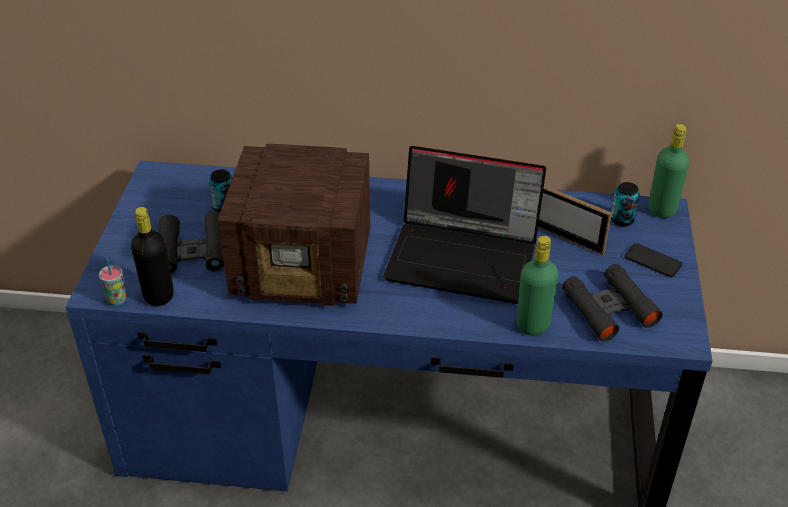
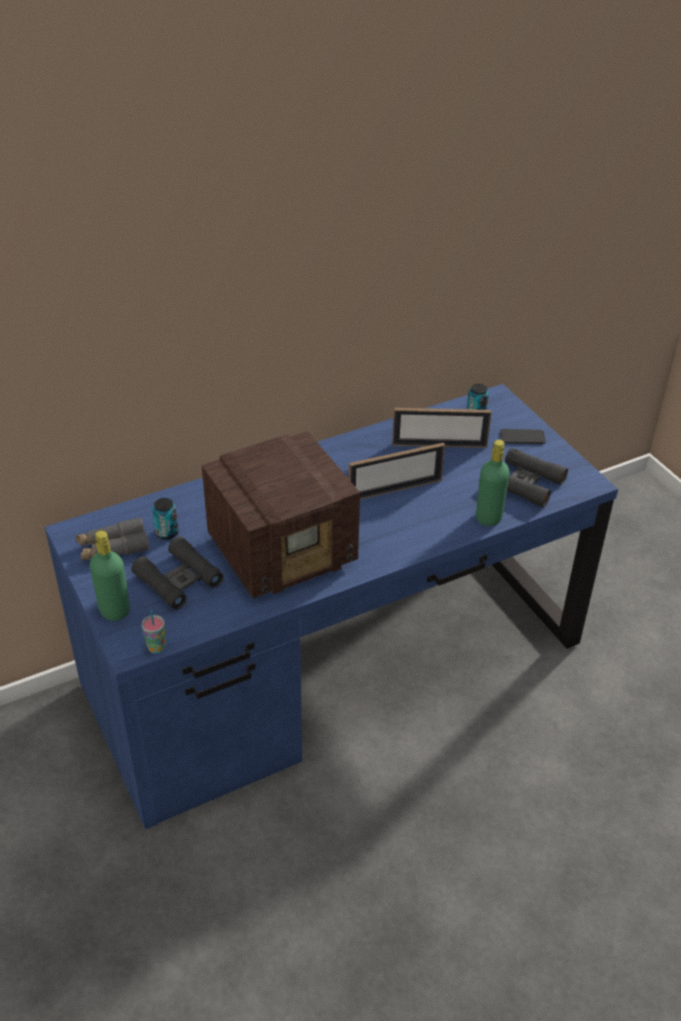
camera: 35 degrees left, 0 degrees up
(159, 296) = (189, 628): black bottle -> none
(171, 200) = (113, 547): none -> grey binoculars
(465, 256) = (395, 490): laptop -> picture frame
(662, 210) = (494, 398): green bottle -> green bottle (115, 611)

